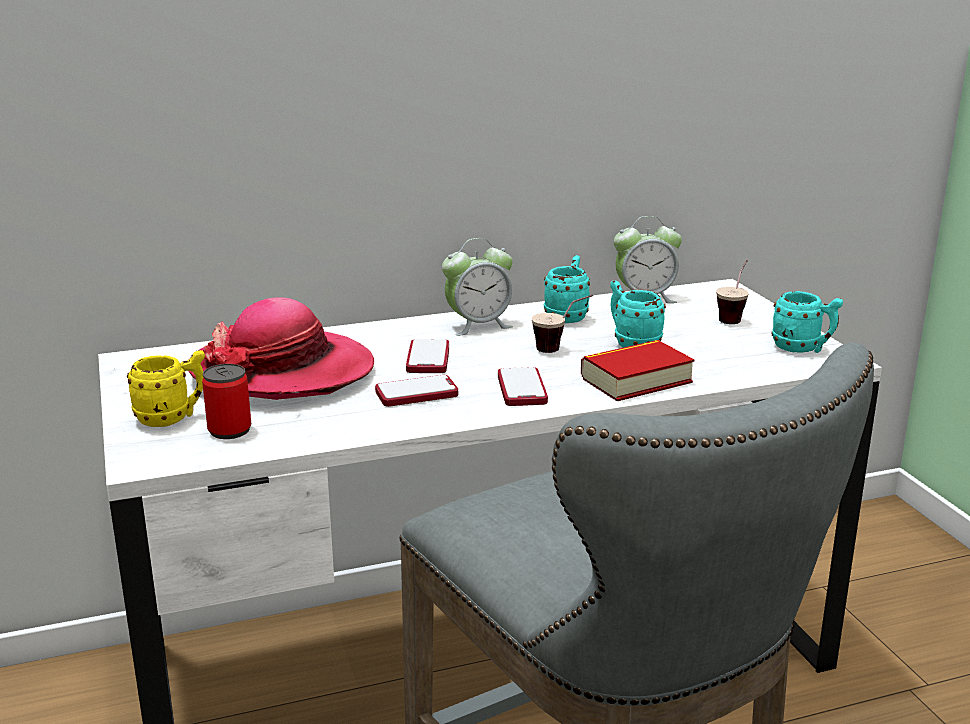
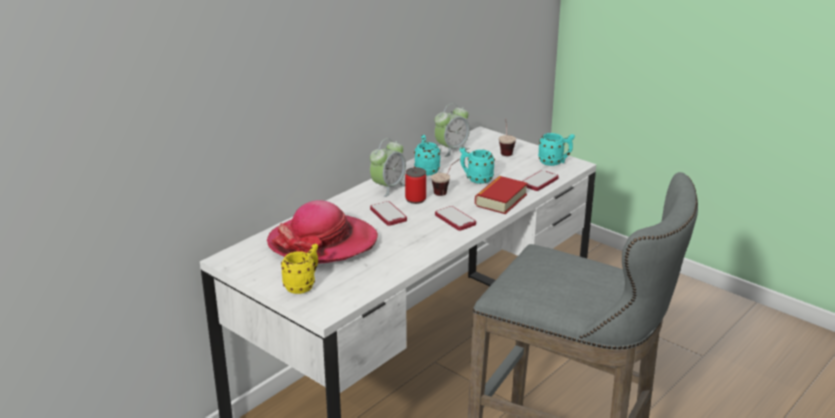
camera: 30 degrees left, 5 degrees up
(229, 430) = (343, 283): can -> can (415, 199)
(416, 393) = (408, 236): phone -> phone (539, 182)

